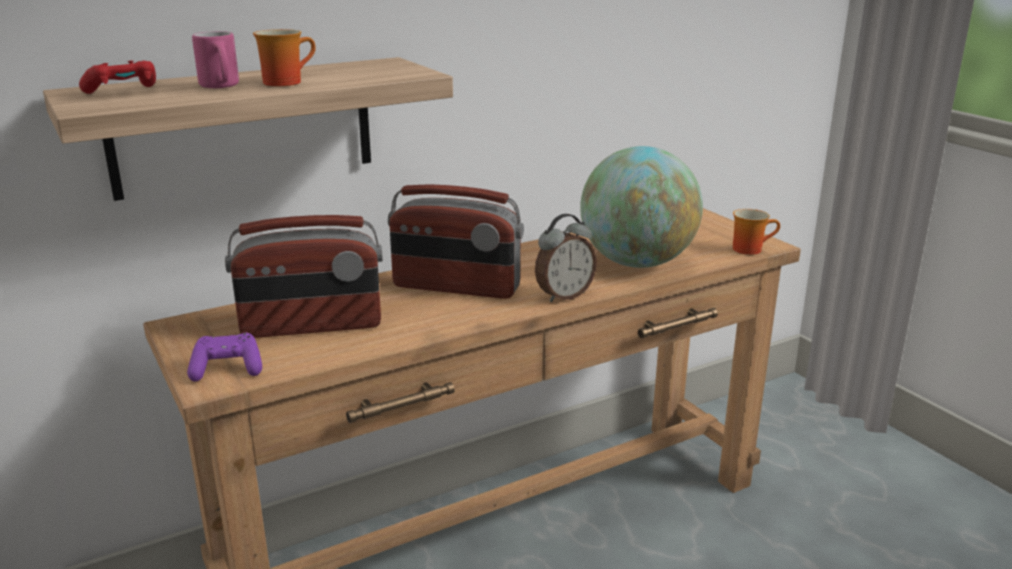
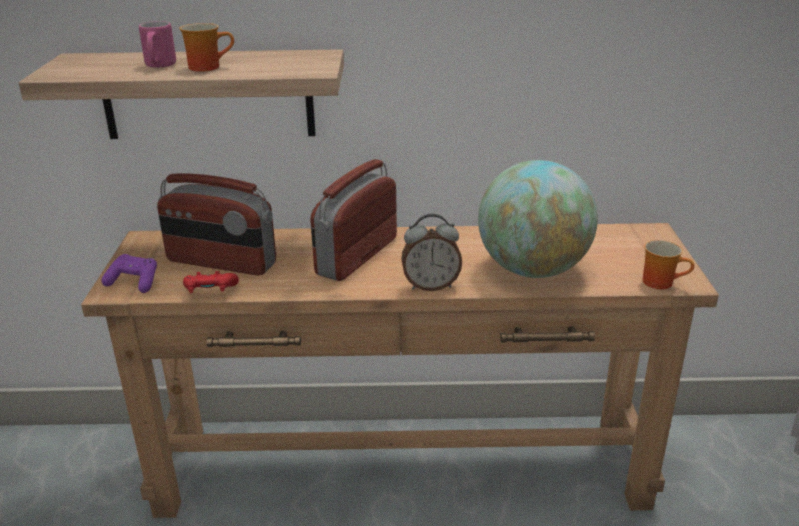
camera: 30 degrees right, 5 degrees up
(123, 92) = (94, 63): red game controller -> red game controller (210, 292)
(456, 287) = (356, 256): radio -> radio turned 75 degrees clockwise

